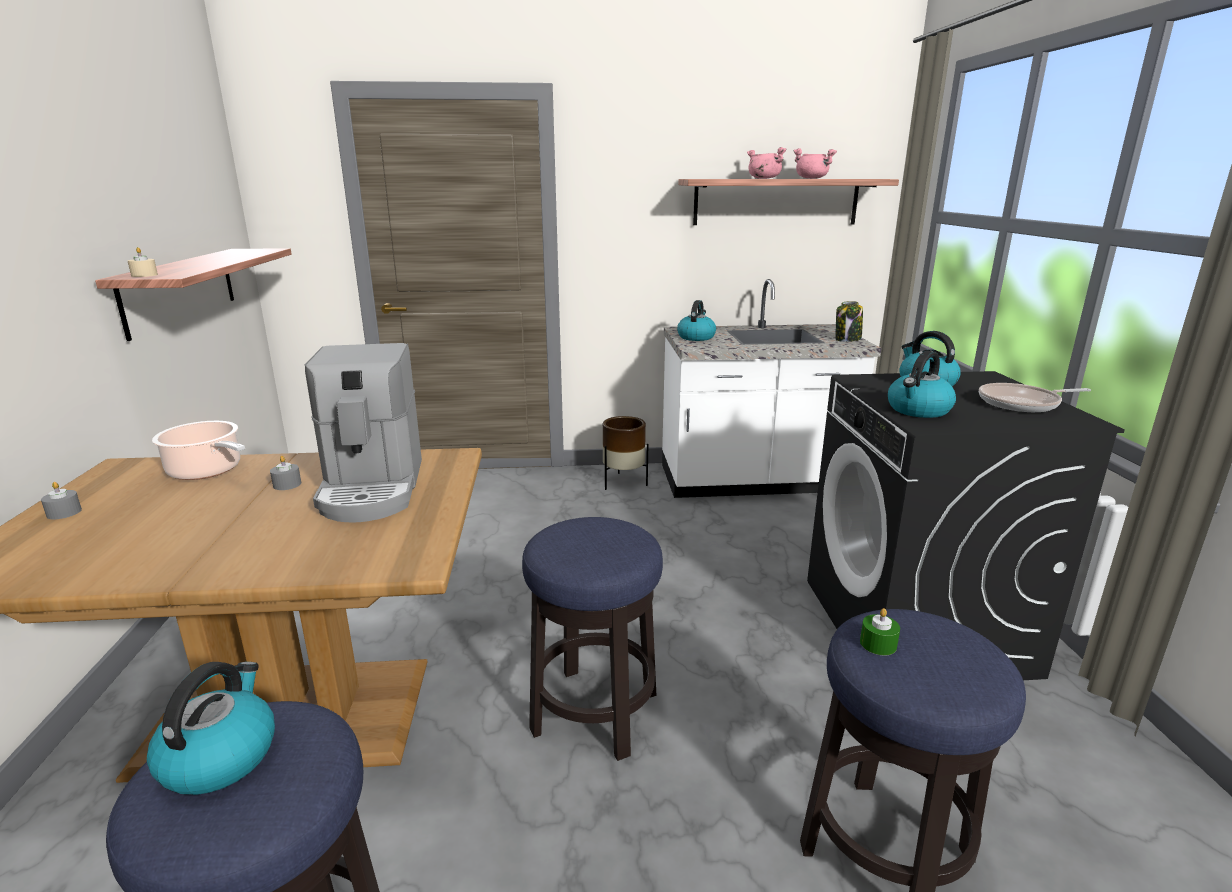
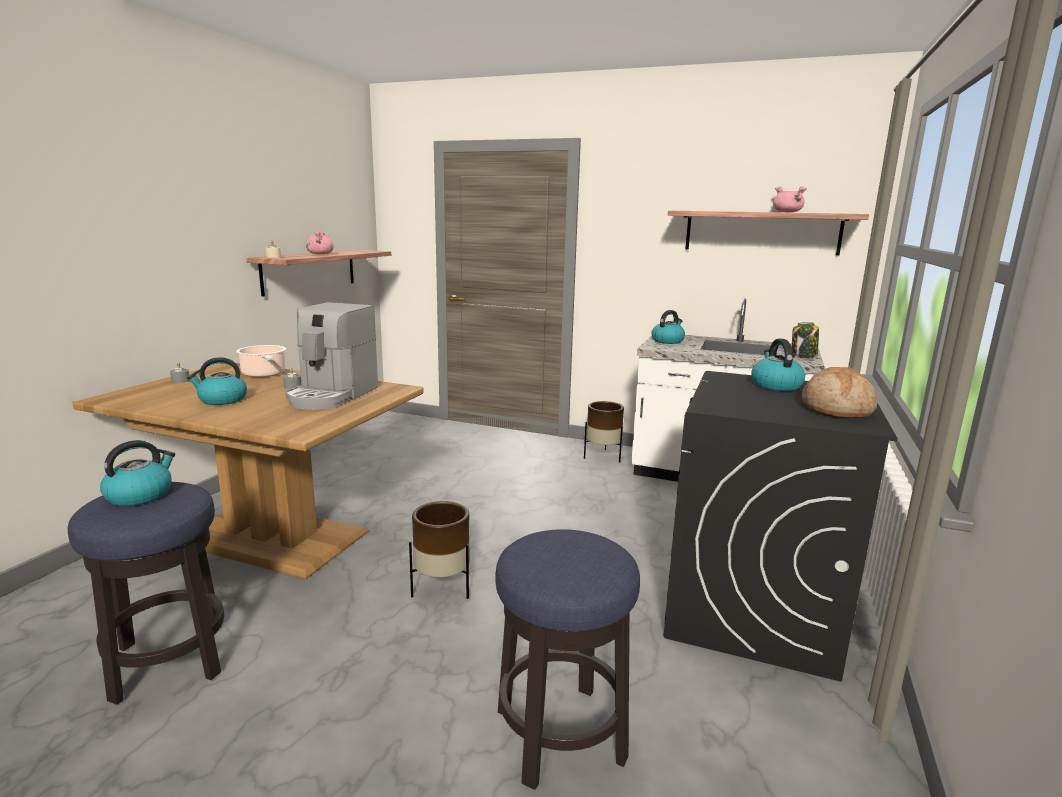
camera: 25 degrees right, 5 degrees down
(595, 712) = (442, 588): stool -> brown planter
(763, 178) = (740, 211): pink cooking pot -> pink cooking pot (320, 254)
(878, 644) = (540, 544): green candle -> none
(918, 410) = (725, 399): kettle -> kettle (222, 400)
(1022, 403) = (836, 409): frying pan -> bread

